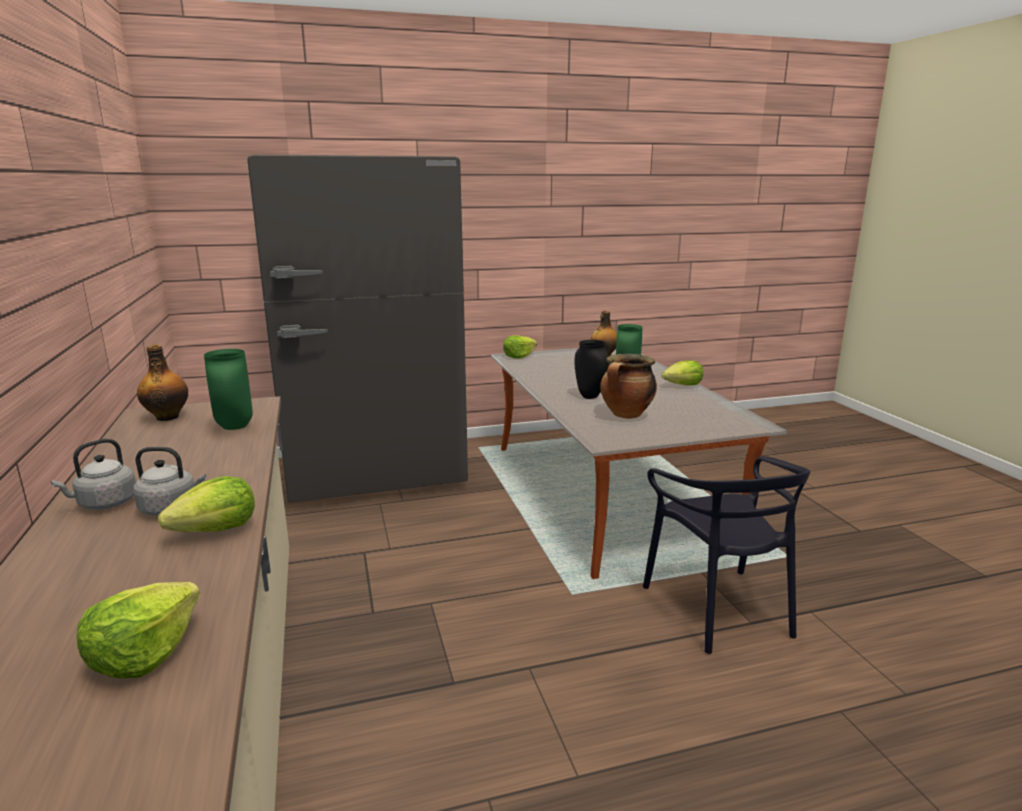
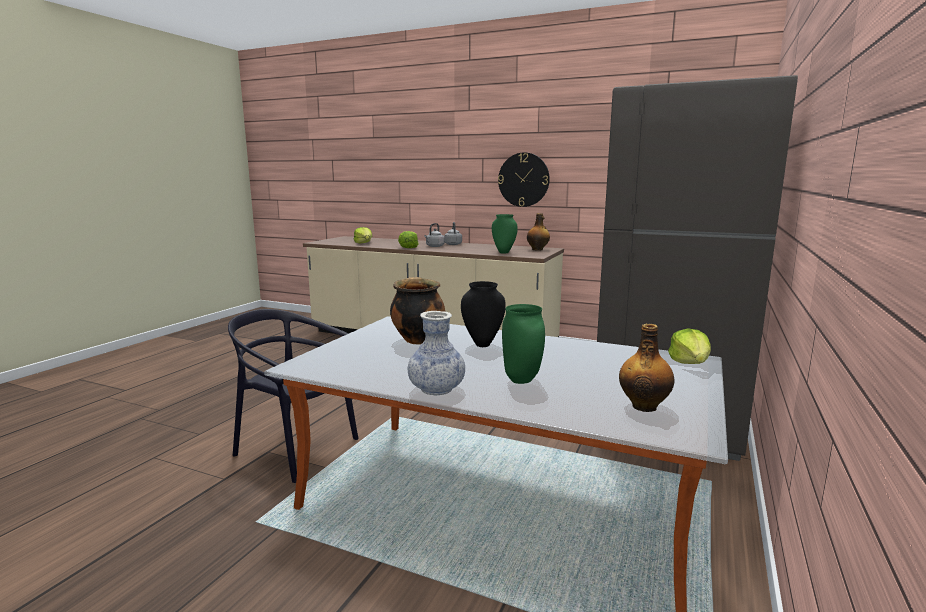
camera: 130 degrees right, 5 degrees down
(53, 290) = (523, 179): none -> wall clock
(683, 385) = (436, 389): lettuce -> vase

